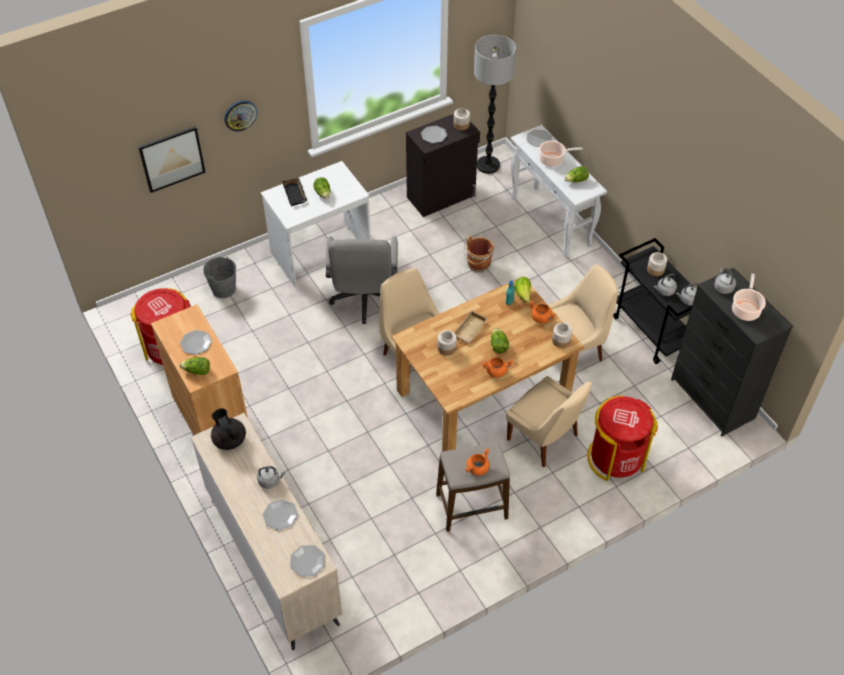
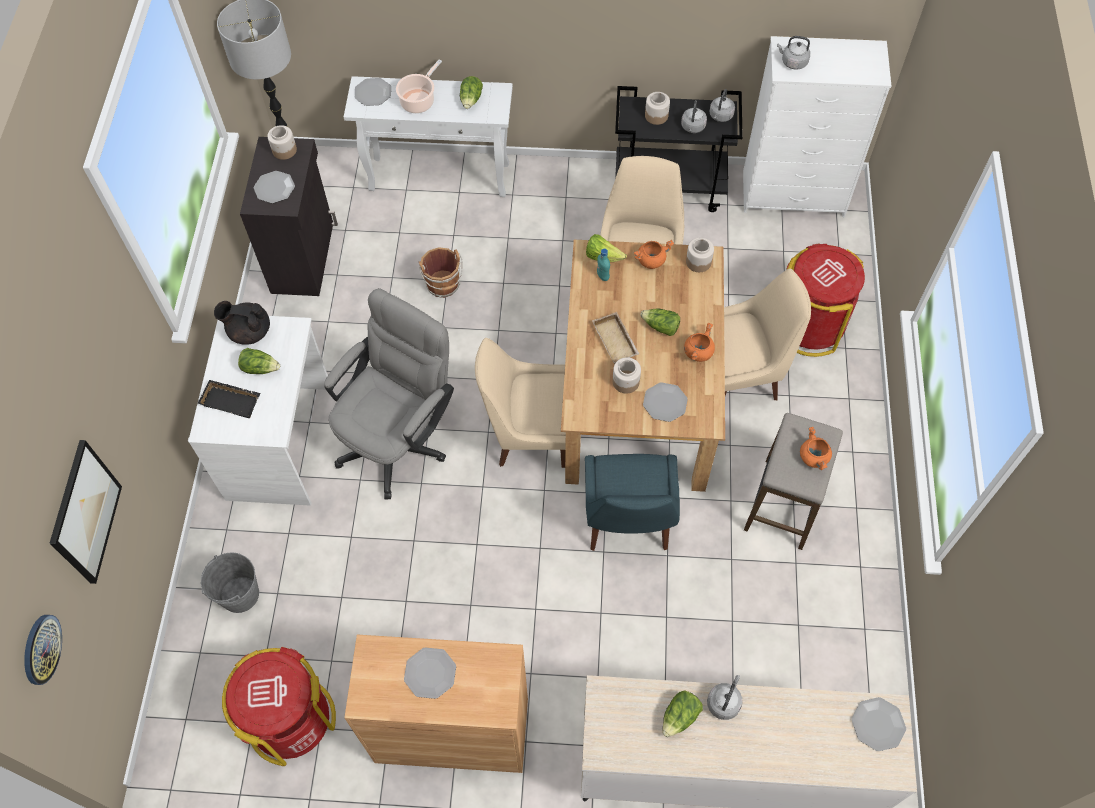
camera: 55 degrees left, 10 degrees up
(197, 371) = (483, 698): lettuce -> lettuce (680, 717)
(229, 439) = (621, 719): black teapot -> black teapot (249, 331)
(240, 115) = (106, 369): wall clock -> wall clock (41, 649)
(280, 515) = (787, 719): plate -> plate (665, 402)
(364, 301) = (399, 438): grey office chair -> grey office chair turned 90 degrees counterclockwise
(395, 433) = (627, 522): none -> blue chair
(713, 399) = (794, 194): black dresser -> white dresser
(745, 309) = (838, 63): cooking pot -> none

